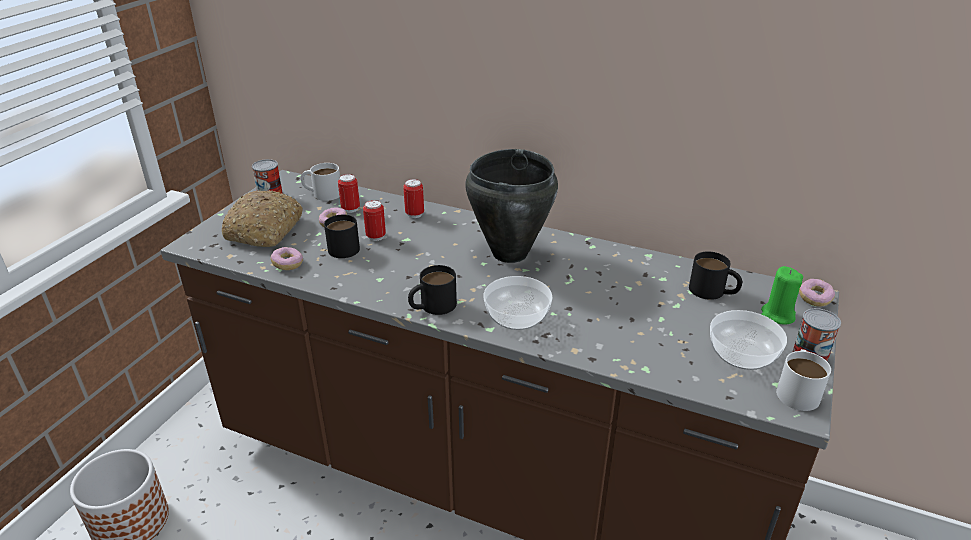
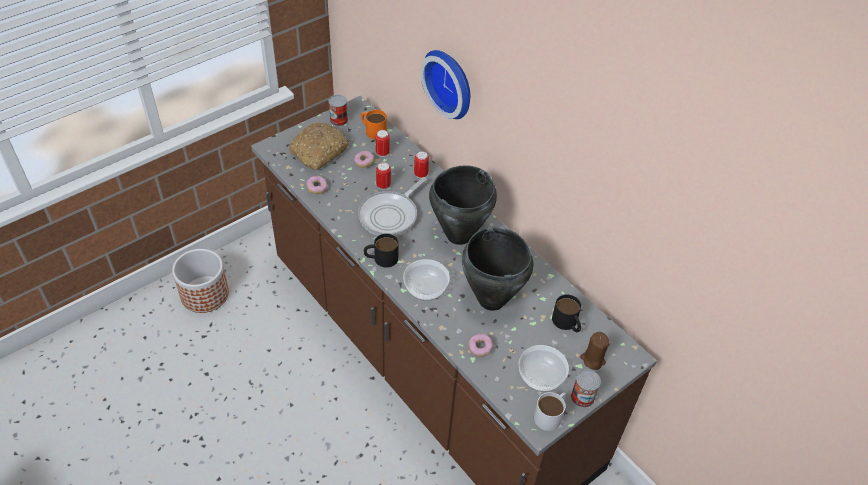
camera: 25 degrees right, 15 degrees up
(322, 193) = (373, 130): white mug -> orange mug
(343, 246) = (358, 185): black mug -> none
(408, 261) = (390, 215): none -> frying pan
(429, 67) = (451, 82): none -> wall clock
(607, 300) = (491, 300): none -> black cooking pot
(777, 315) = (592, 359): green candle -> brown candle
(814, 298) = (631, 359): donut -> donut (480, 348)

